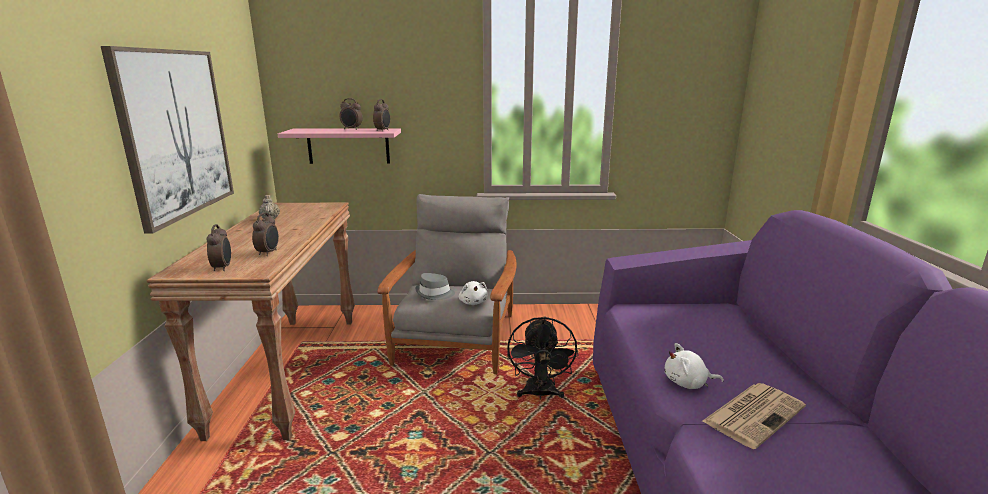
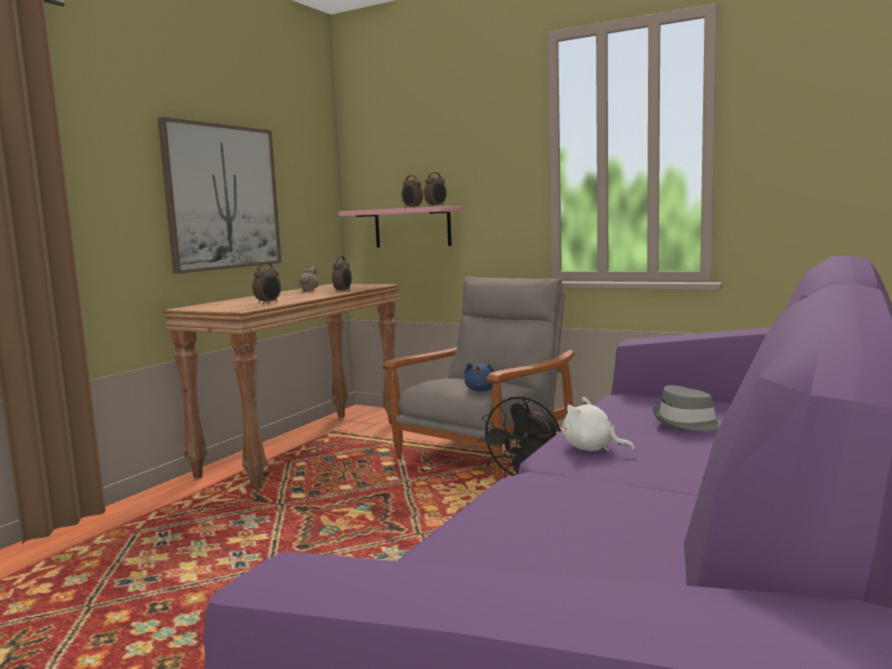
camera: 30 degrees right, 10 degrees down
(223, 268) = (221, 307): alarm clock -> alarm clock (343, 291)
(434, 294) = (449, 380): grey hat -> grey hat (687, 423)
(473, 302) = (482, 390): white plush toy -> blue plush toy
(754, 413) = (628, 475): newspaper -> none

